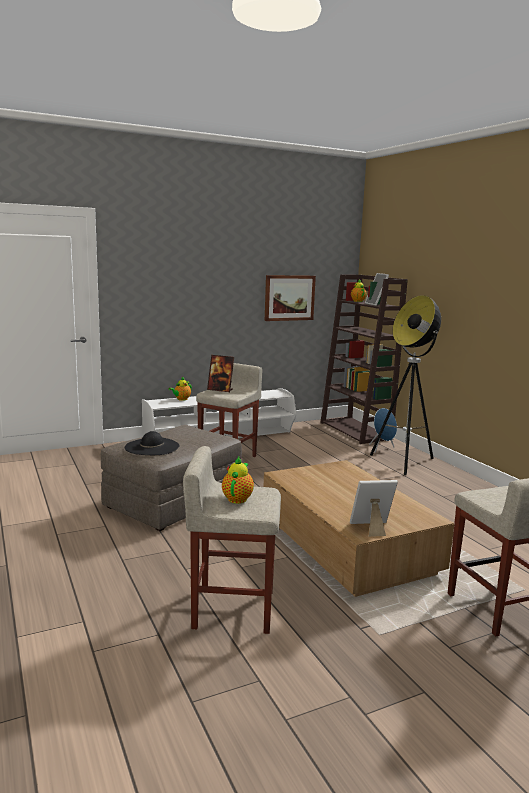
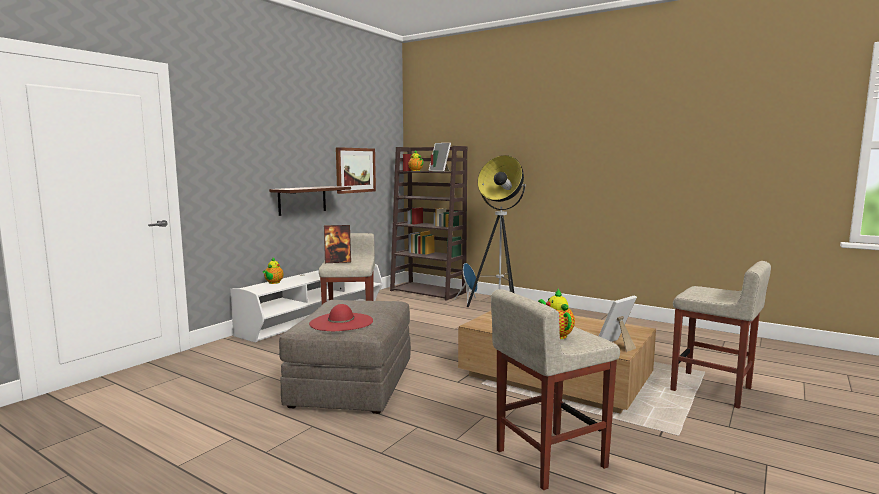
camera: 30 degrees left, 5 degrees down
(152, 447) = (341, 322): black hat -> red hat
(223, 325) = (302, 200): none -> shelf

